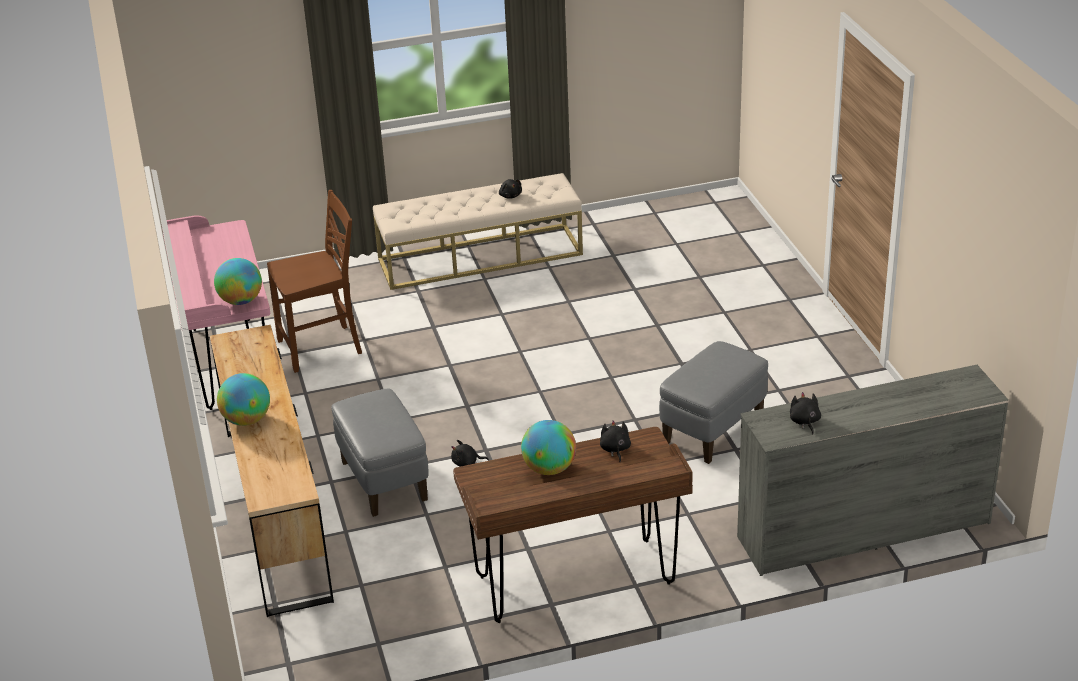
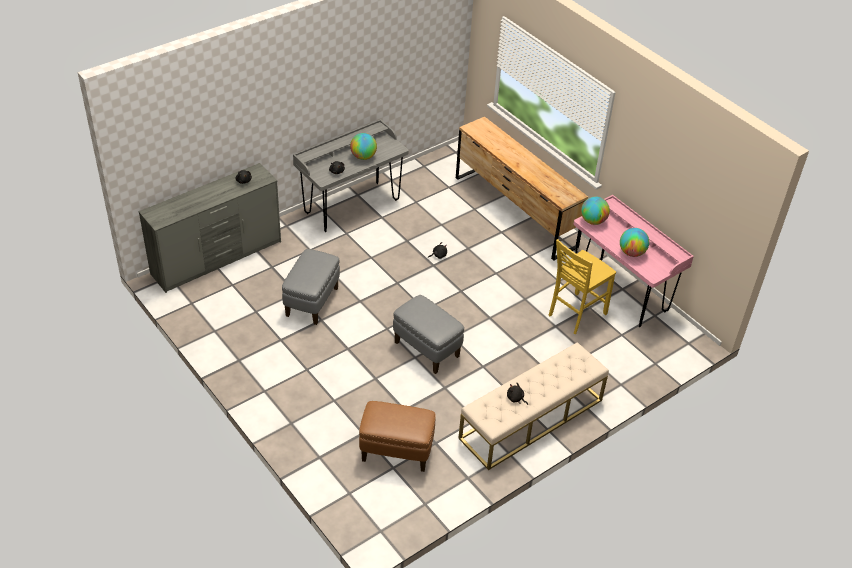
camera: 155 degrees right, 10 degrees up
(247, 420) = (523, 154): globe -> globe (631, 253)
(322, 348) = (575, 314): brown chair -> yellow chair
(384, 481) = (475, 237): grey ottoman -> grey ottoman (427, 349)
(575, 581) = (351, 206): brown desk -> grey desk
(665, 255) = (396, 452): none -> brown ottoman

